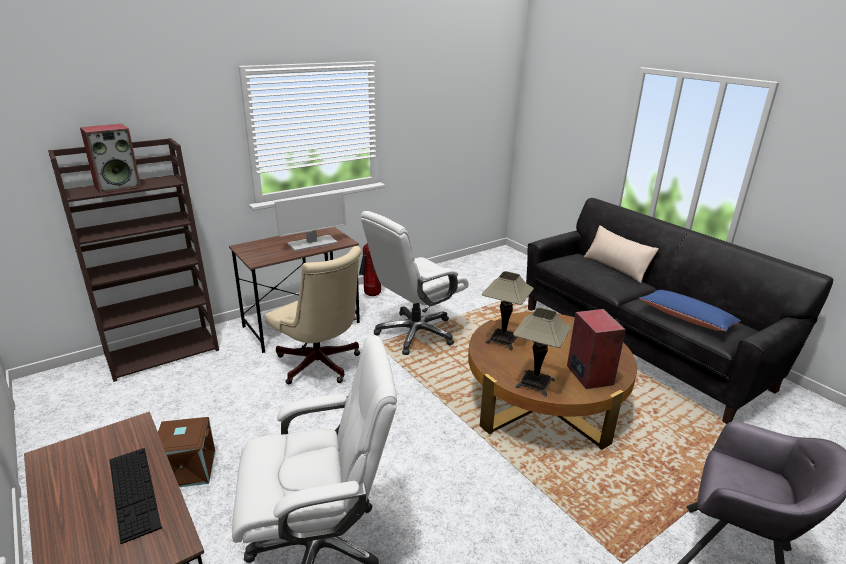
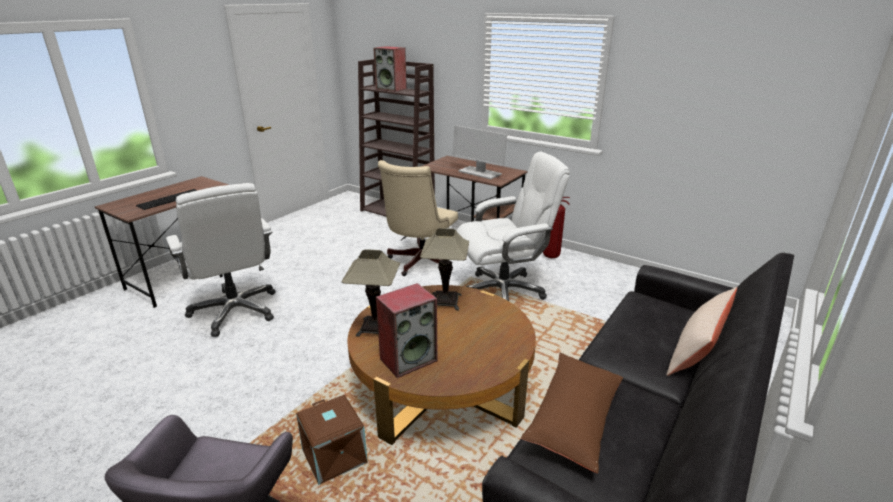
camera: 70 degrees right, 0 degrees up
(189, 468) = (293, 254): brown storage box -> brown storage box (335, 456)
(415, 333) = (504, 291): white office chair -> white office chair turned 135 degrees clockwise
(686, 318) = (574, 418): blue pillow -> brown pillow

